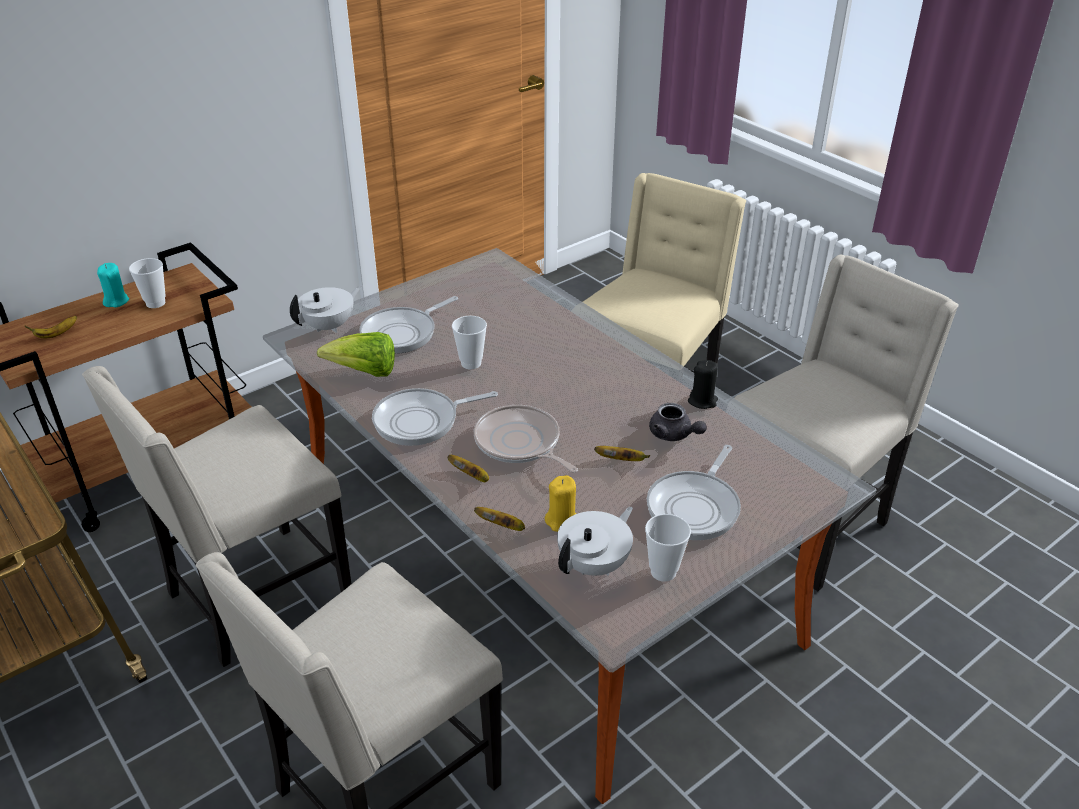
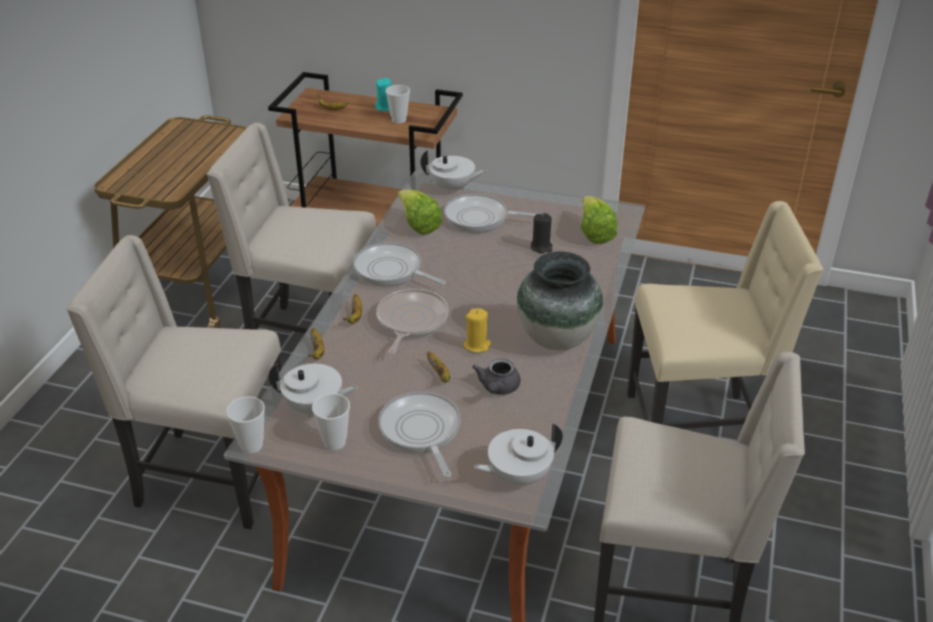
camera: 55 degrees right, 0 degrees up
(471, 363) = (479, 261): cup -> cup (251, 445)
(507, 287) = (594, 233): none -> lettuce
(562, 521) = (346, 374): yellow candle -> yellow candle (477, 345)
(636, 373) = (557, 339): none -> vase
(695, 507) = (421, 431): frying pan -> frying pan turned 75 degrees clockwise
(702, 401) = (559, 386): black candle -> black candle (541, 247)
(802, 475) = (518, 476): none -> white teapot

